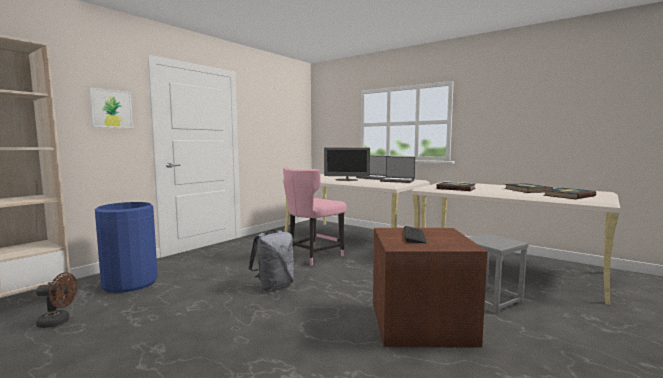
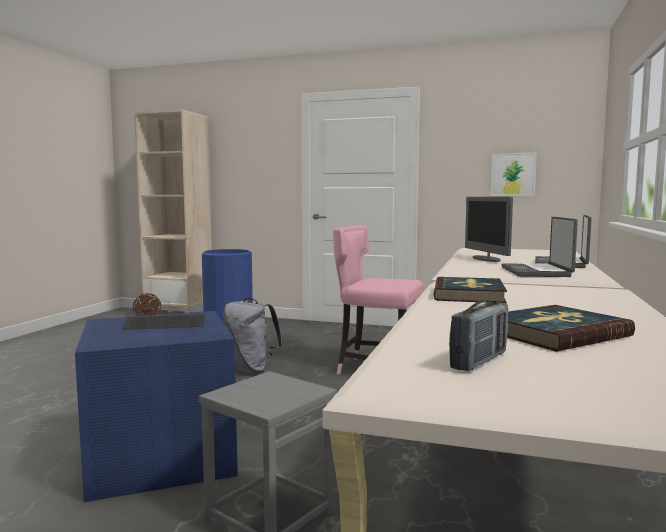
camera: 70 degrees right, 0 degrees up
(111, 109) = (264, 157): picture -> picture (513, 174)
(419, 321) = (163, 454): brown storage box -> blue storage box
(568, 196) = (479, 361): book -> radio

